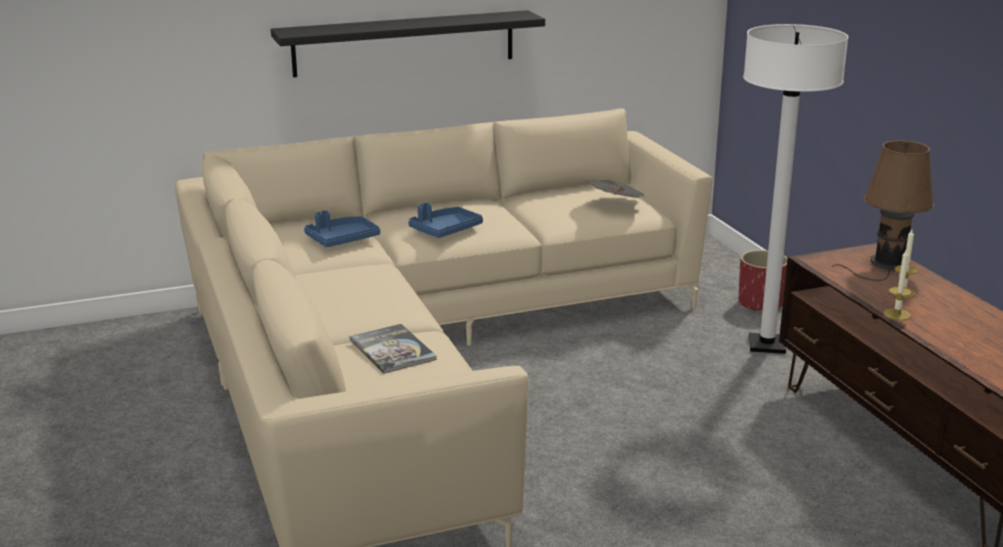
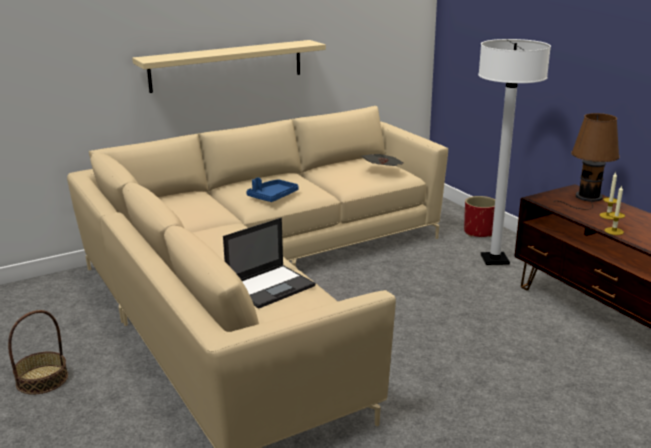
camera: 10 degrees left, 0 degrees up
(103, 446) = (42, 379): none -> basket
(342, 239) = (200, 208): blue tray -> none
(392, 350) = (271, 286): book -> laptop
(404, 43) = (227, 65): black shelf -> beige shelf

